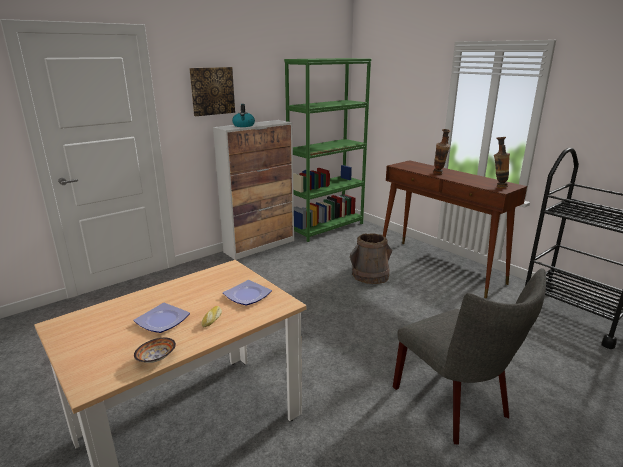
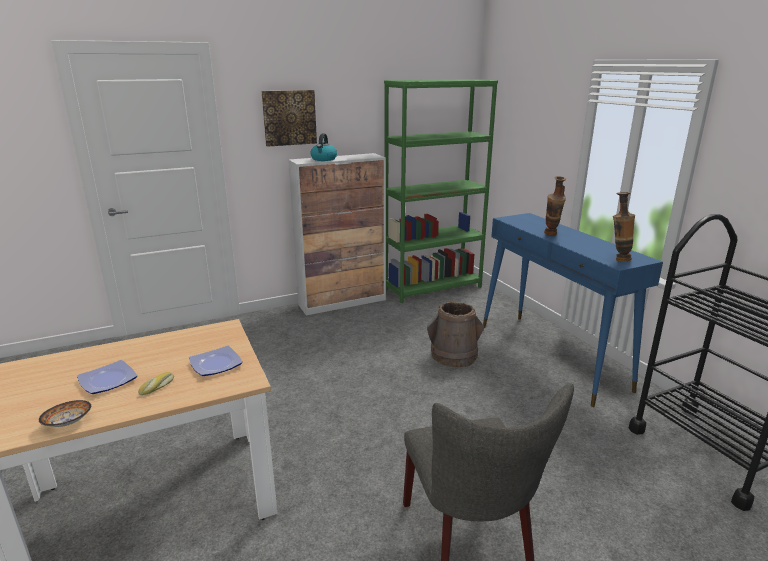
camera: 15 degrees right, 0 degrees up
(440, 267) = (551, 356): brown console table -> blue console table

